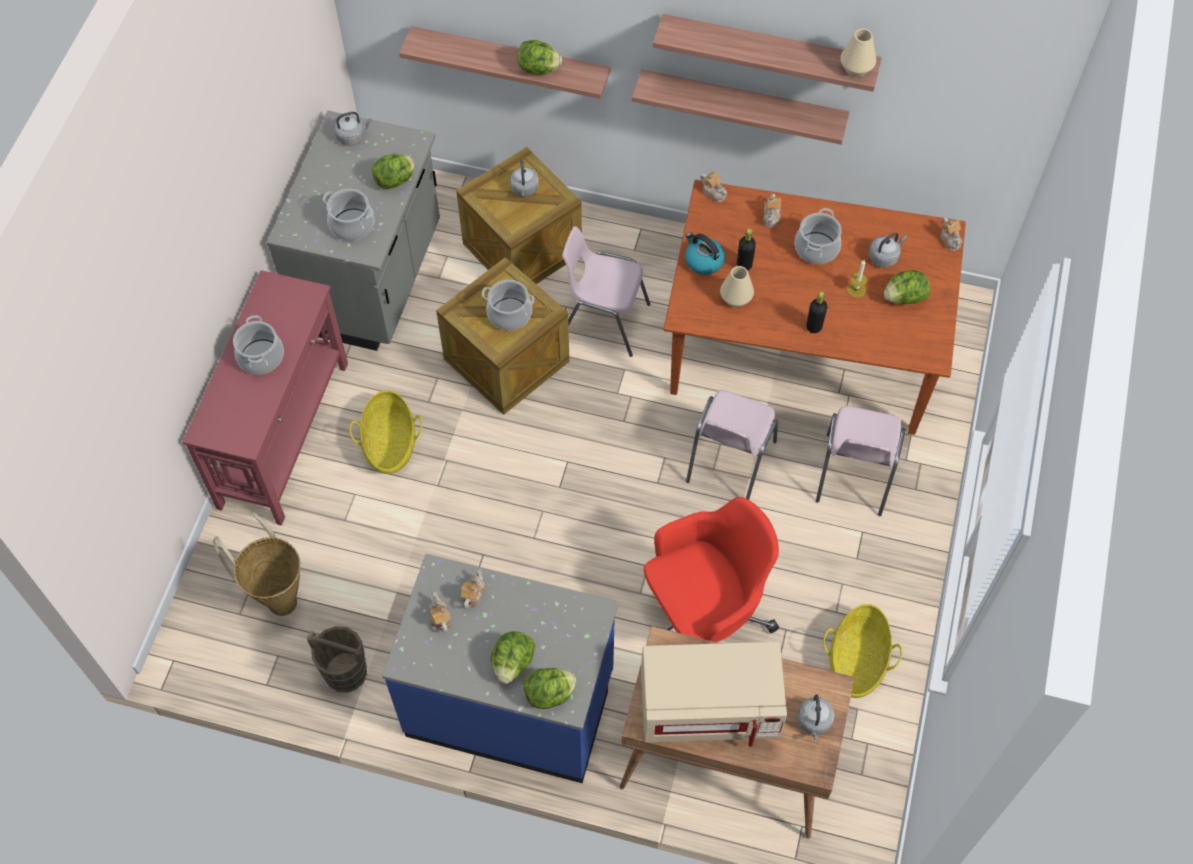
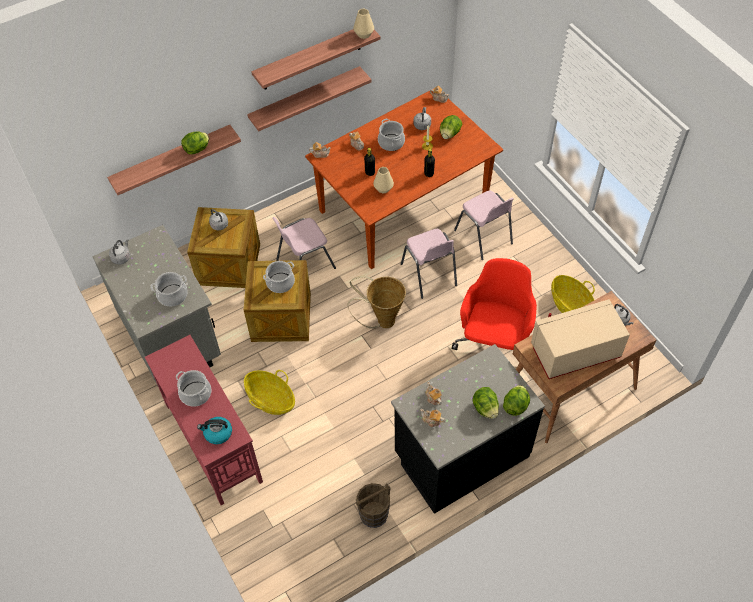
camera: 45 degrees left, 5 degrees down
(278, 597) = (301, 513): basket -> basket (381, 321)
(395, 180) = (169, 259): lettuce -> none
(510, 703) = (460, 454): blue counter -> black counter
(703, 261) = (351, 184): kettle -> kettle (217, 433)
(709, 705) = (575, 352): beige microwave -> beige microwave turned 150 degrees counterclockwise

